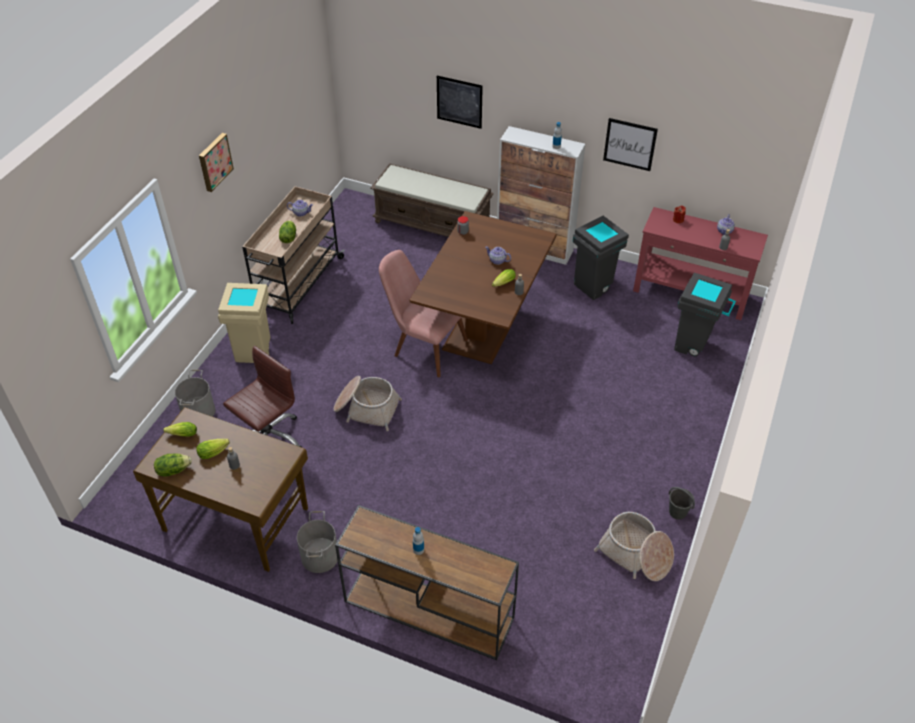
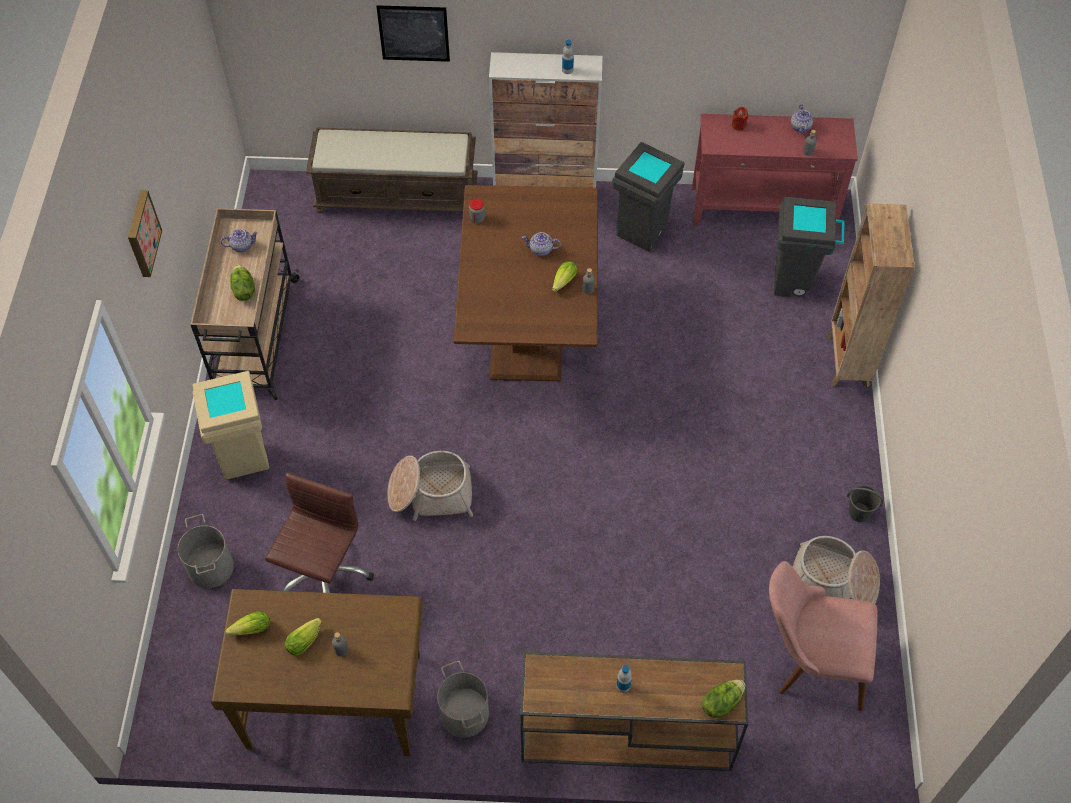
camera: 20 degrees left, 10 degrees up
(173, 470) = (264, 683): lettuce -> lettuce (721, 703)
(422, 345) = (462, 381): pink chair -> pink chair (808, 660)
(630, 144) = (663, 45): picture -> none
(712, 408) = (847, 362): none -> brown bookcase

